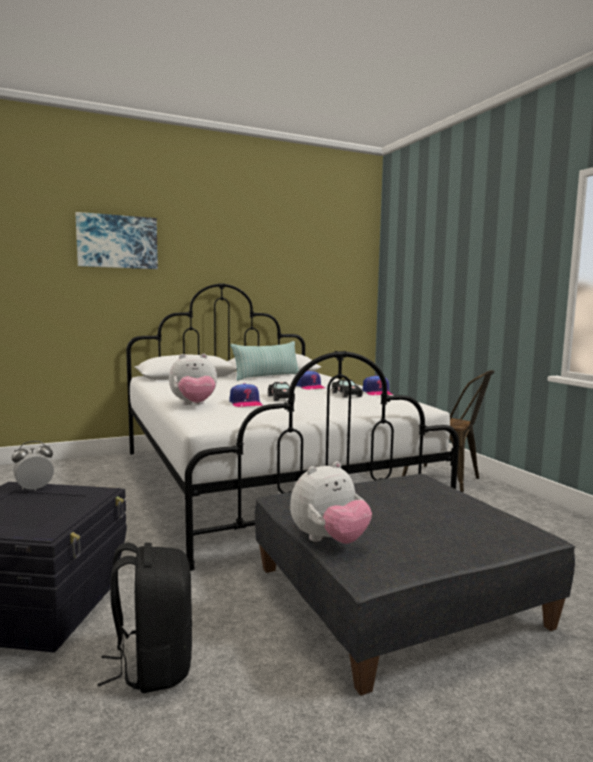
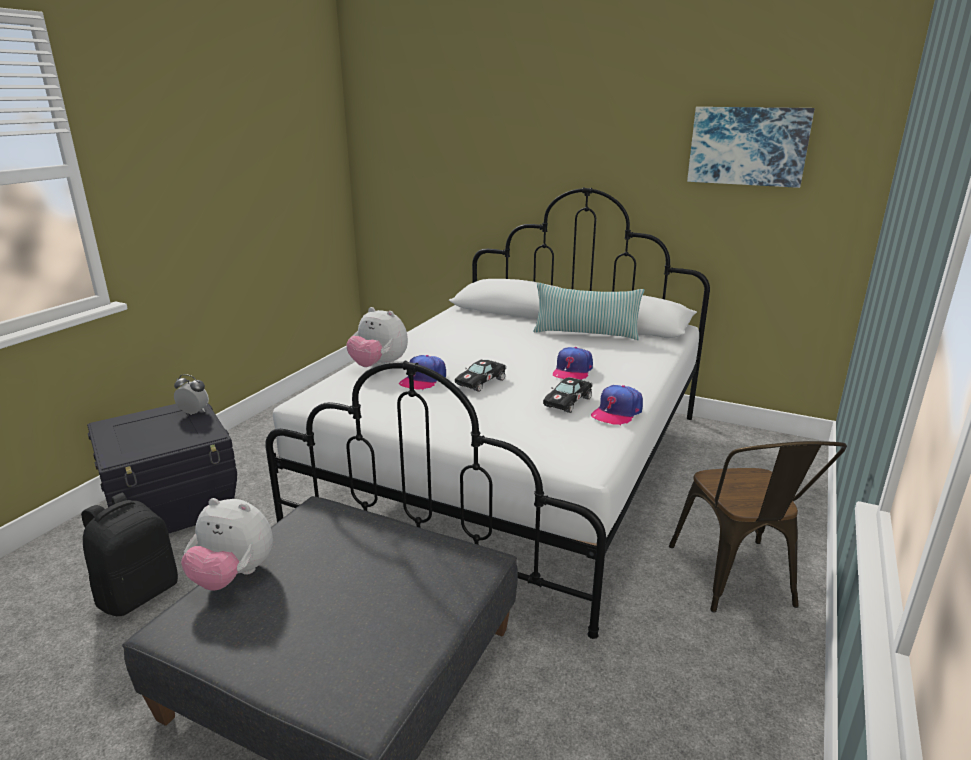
camera: 50 degrees right, 15 degrees up
(117, 242) = (470, 132): picture -> picture (748, 146)

